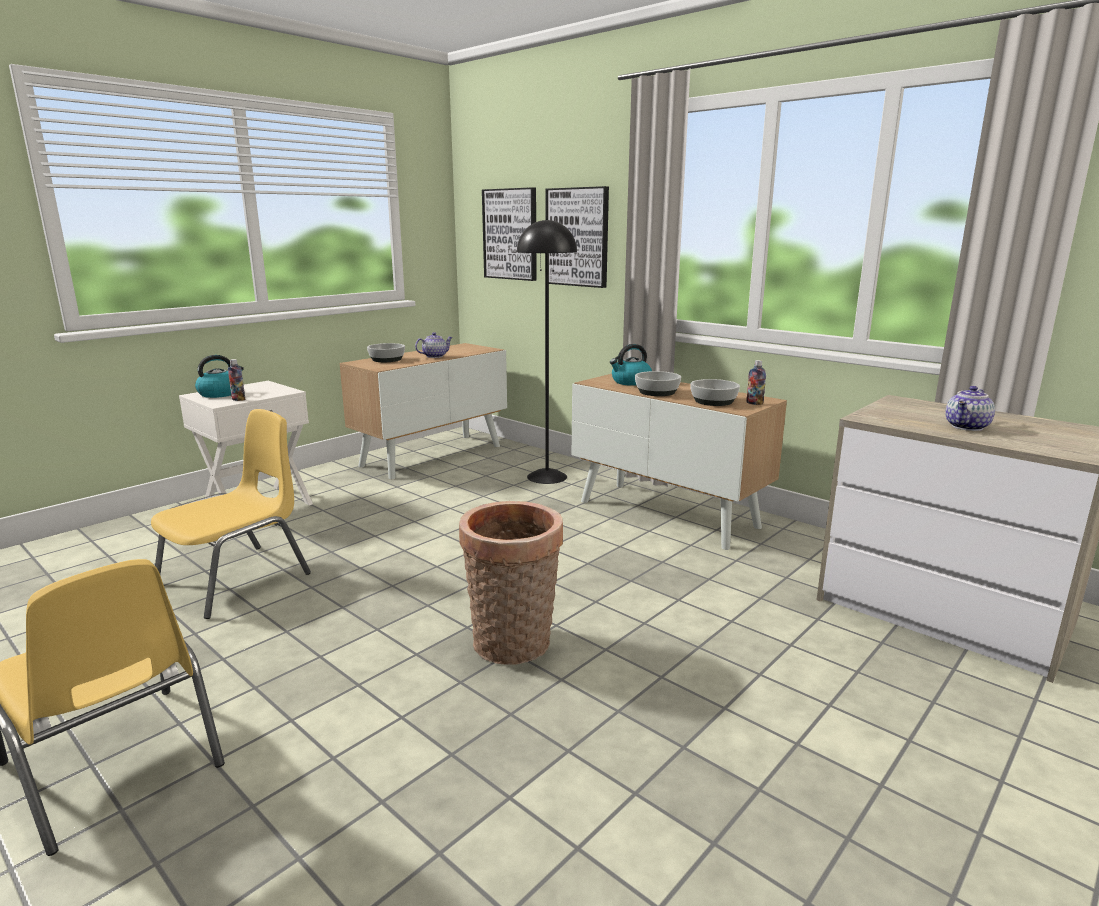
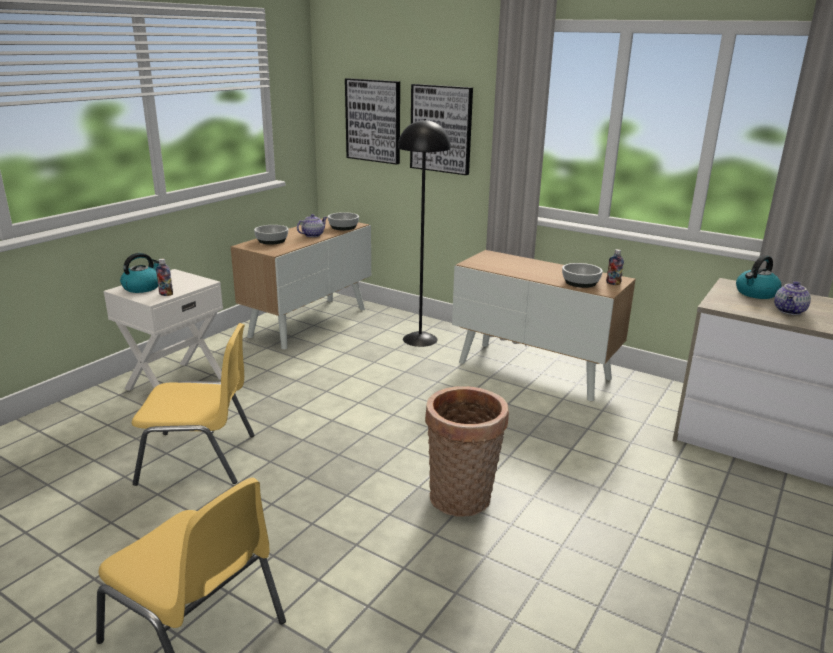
camera: 10 degrees left, 5 degrees up
(237, 578) = (200, 458): yellow chair -> yellow chair turned 60 degrees clockwise
(630, 382) = (502, 262): kettle -> kettle (756, 293)
(657, 392) = (530, 273): bowl -> bowl (344, 227)

